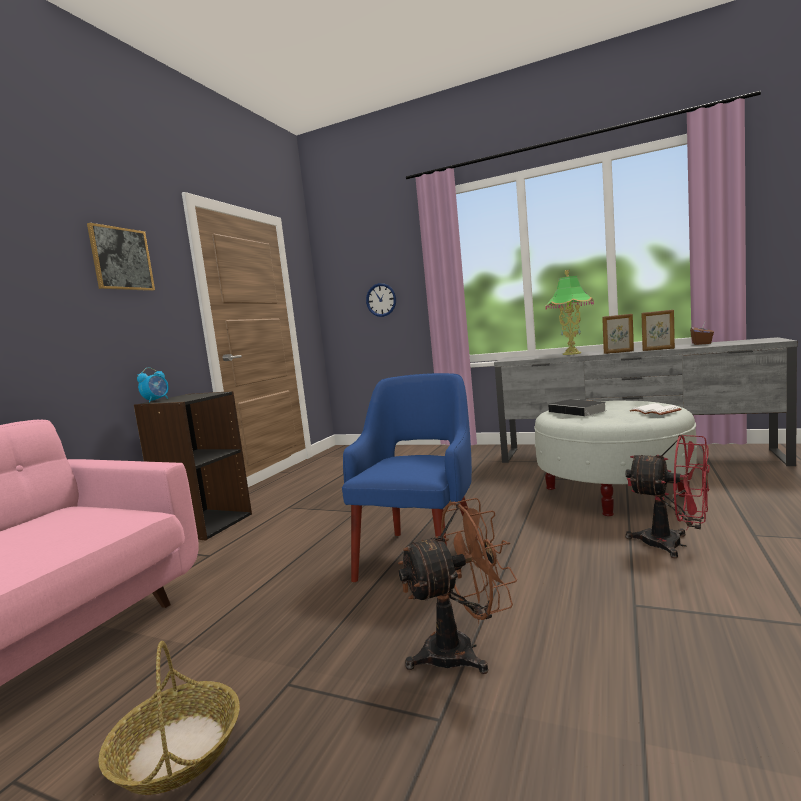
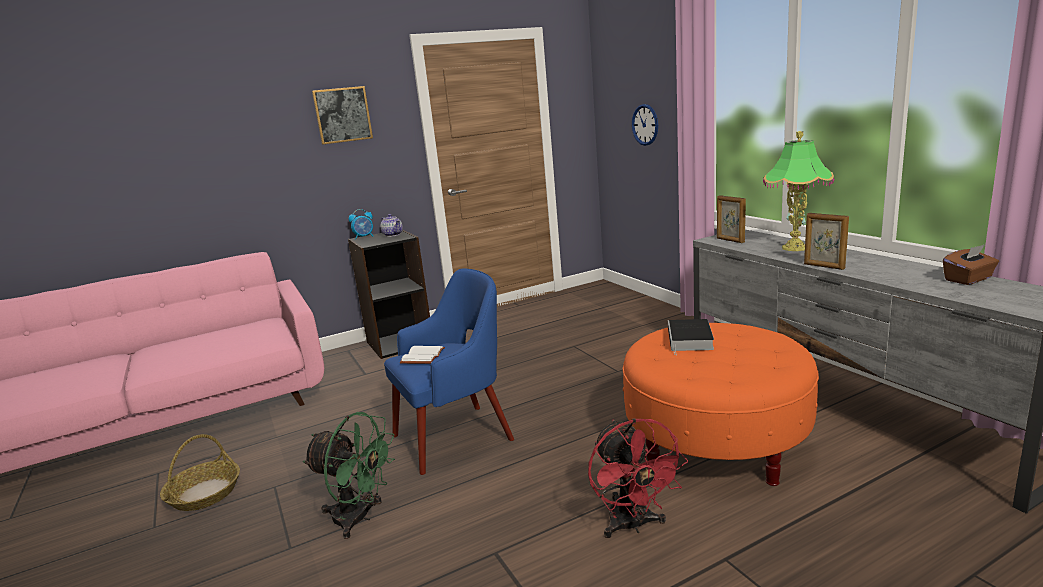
camera: 40 degrees right, 10 degrees up
(192, 395) = (393, 234): none -> teapot
(462, 650) = (360, 518): brown fan -> green fan
(613, 491) = (716, 444): white ottoman -> orange ottoman
(656, 411) = (744, 372): white book -> white book (423, 357)
(658, 349) = (870, 277): picture frame -> picture frame (730, 240)

